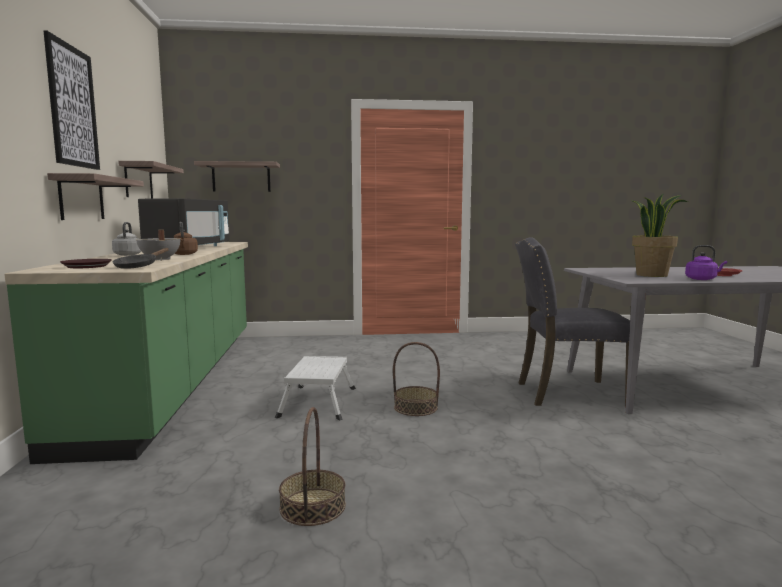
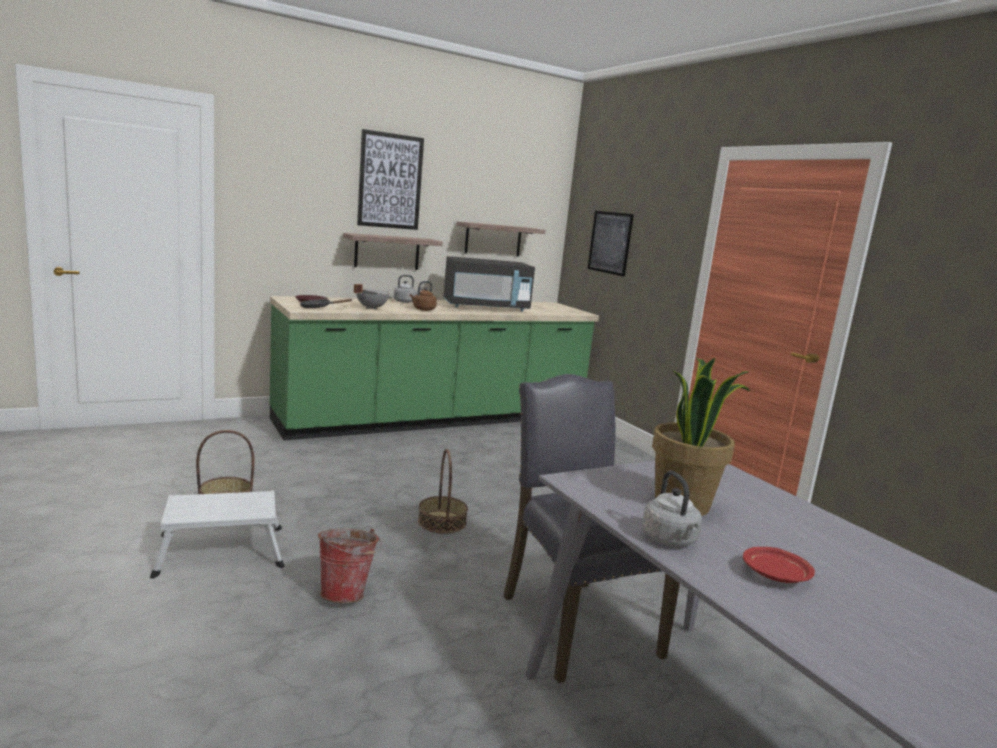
camera: 65 degrees right, 5 degrees up
(241, 177) = (610, 242): shelf -> picture
(318, 402) = (425, 476): white step ladder -> white step ladder (222, 551)
(533, 455) = (347, 593): none -> bucket
(702, 279) = (670, 540): purple kettle -> grey kettle

